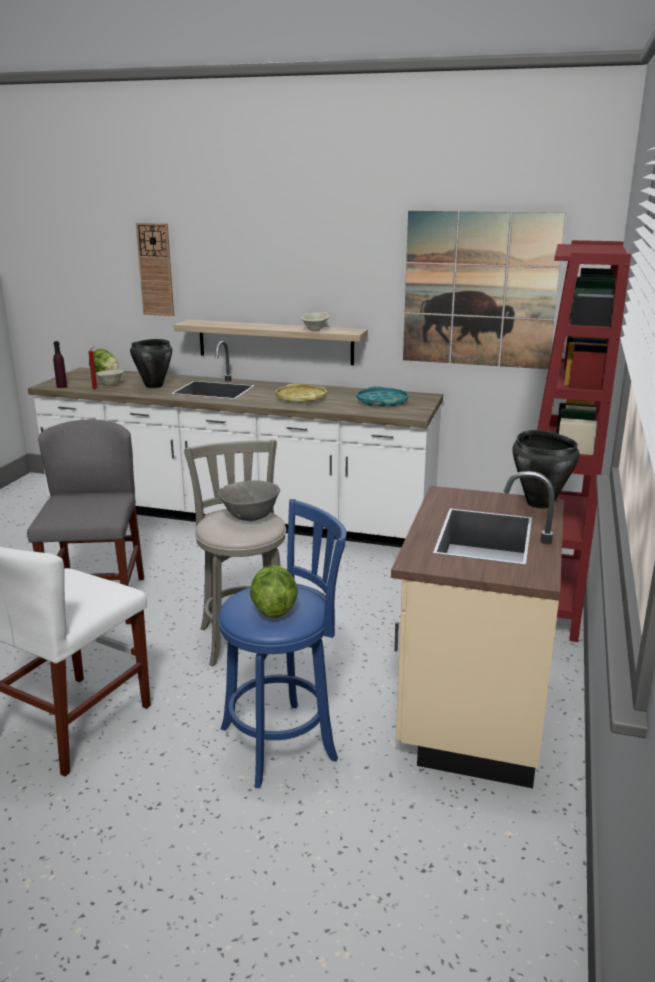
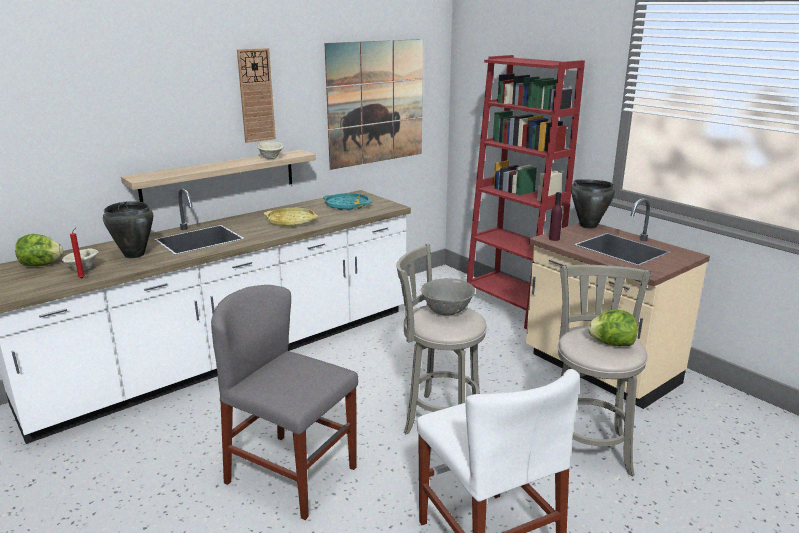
camera: 55 degrees left, 0 degrees up
(62, 386) = (31, 290): purple bottle -> purple bottle (554, 239)
(155, 269) = (74, 127): wall clock -> wall clock (256, 95)
(284, 741) = (587, 447): blue stool -> grey stool

